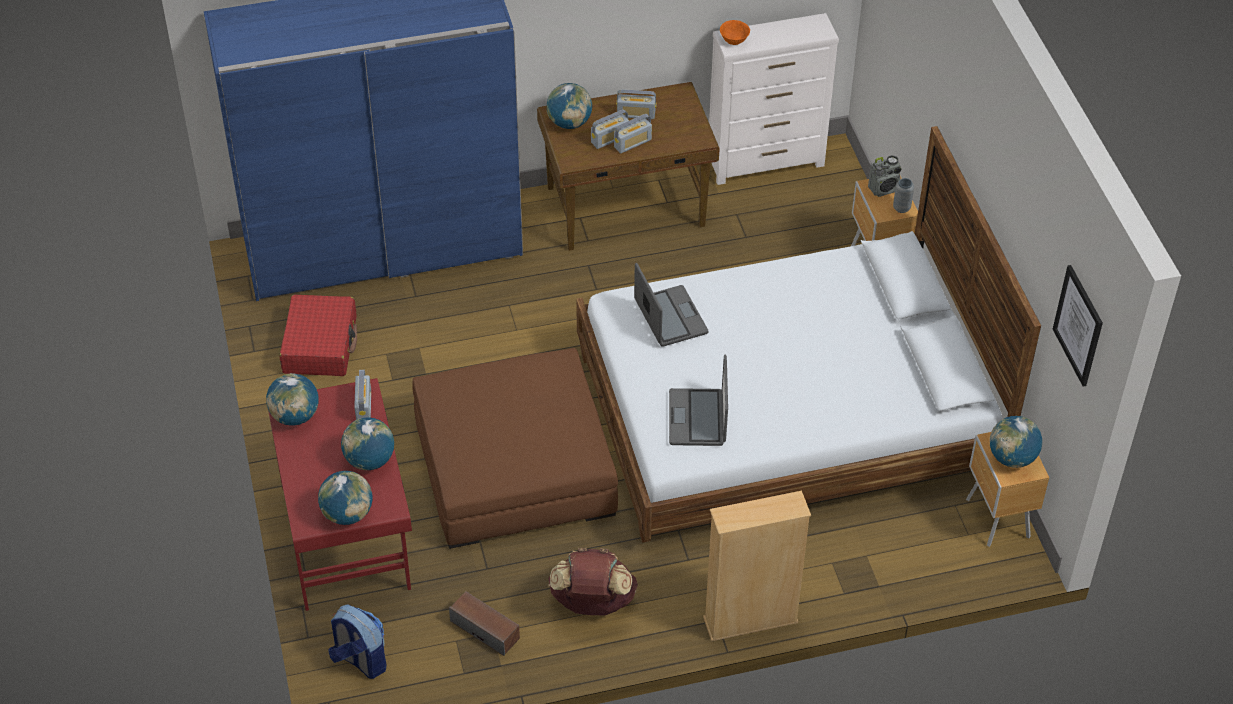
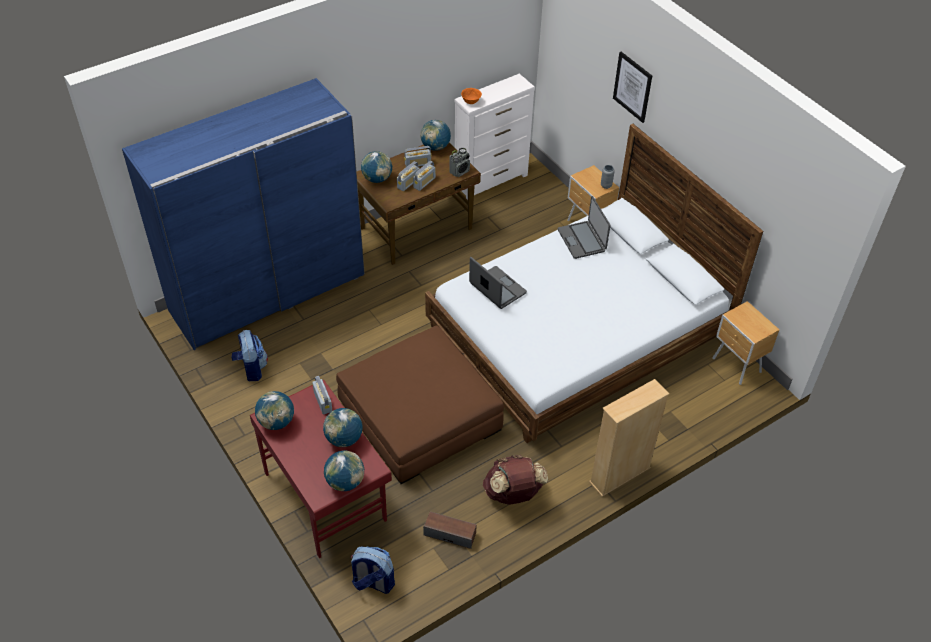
camera: 20 degrees left, 0 degrees up
(320, 345) = (251, 368): red suitcase -> backpack
(698, 418) = (546, 350): laptop -> laptop (582, 240)
(883, 189) = (589, 176): radio -> radio (459, 171)
(1012, 458) = (751, 323): globe -> globe (435, 147)
(1078, 325) = (803, 222): picture -> picture (632, 87)

